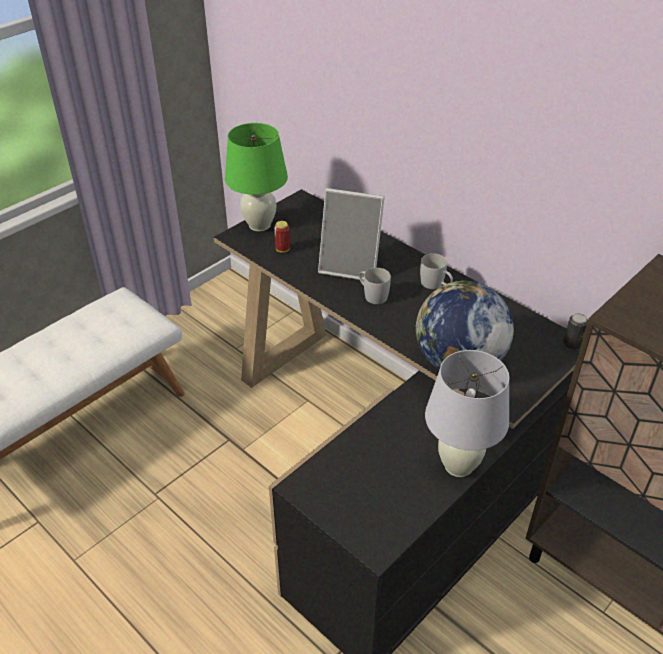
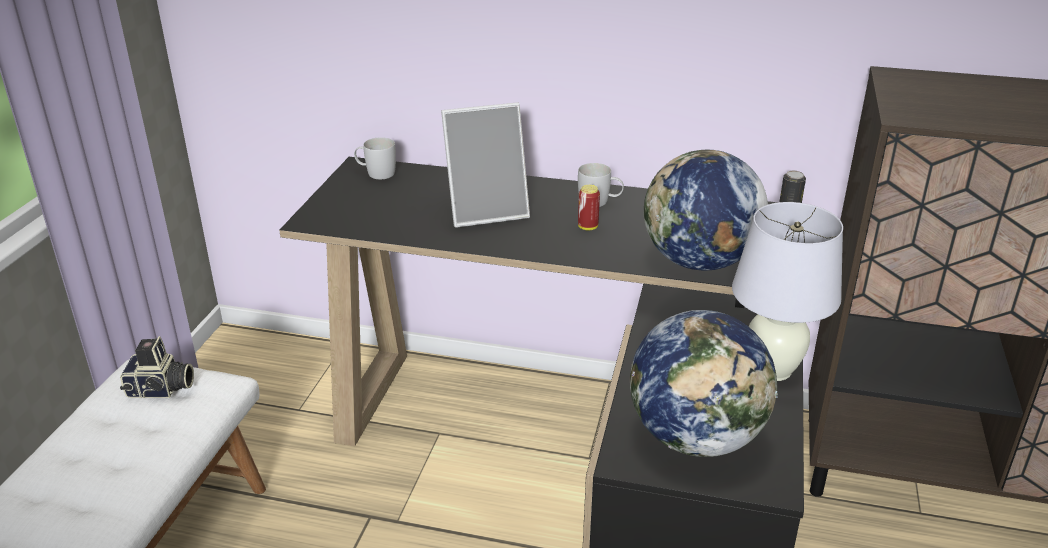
camera: 30 degrees left, 10 degrees down
(120, 316) = (160, 390): none -> camera
(259, 225) = (330, 202): green table lamp -> none
(282, 250) = (386, 218): can -> can (587, 227)
(359, 492) = (696, 437): none -> globe
(372, 295) = (540, 230): white mug -> white mug (376, 173)

